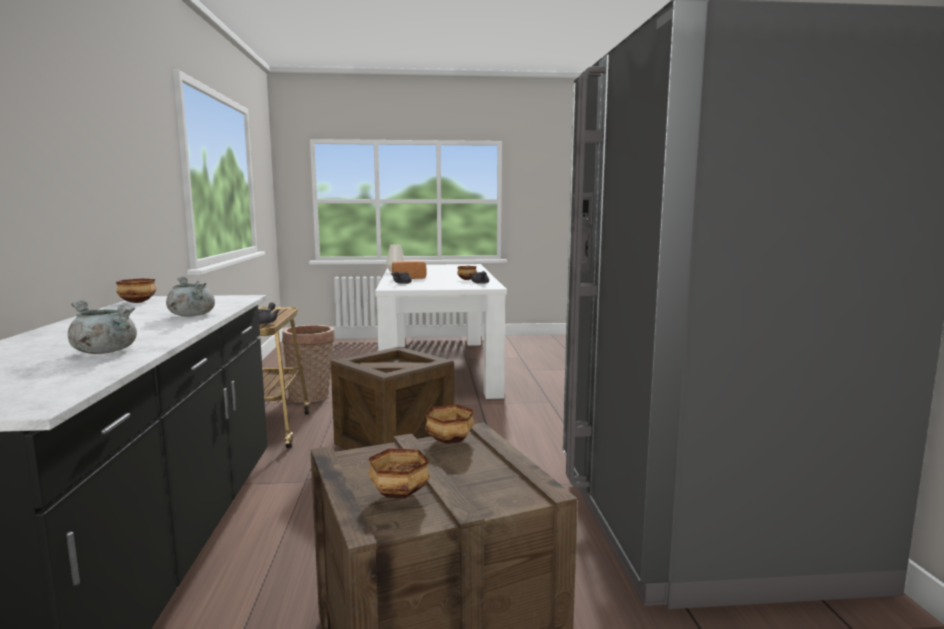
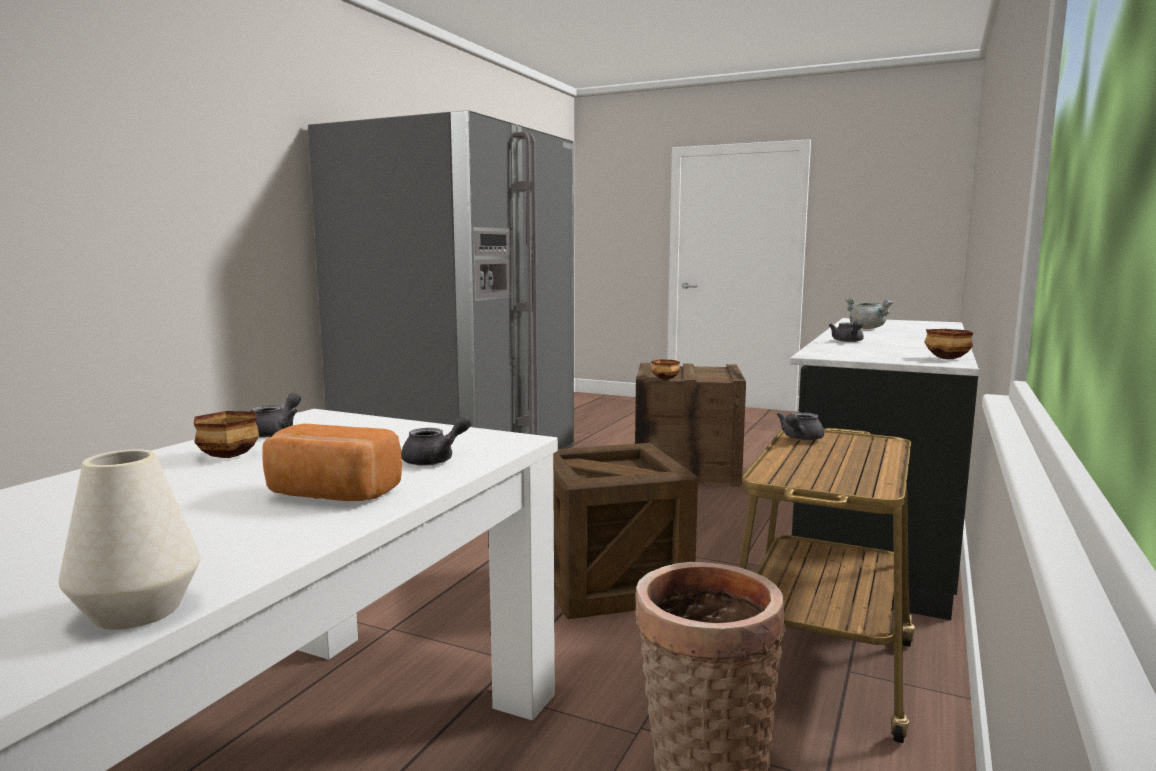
camera: 150 degrees left, 0 degrees up
(191, 315) = (848, 341): grey cooking pot -> grey teapot
(400, 494) = (708, 371): bowl -> none

